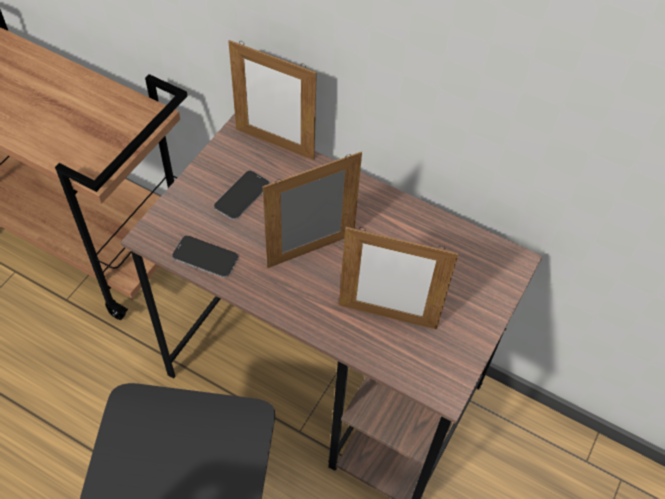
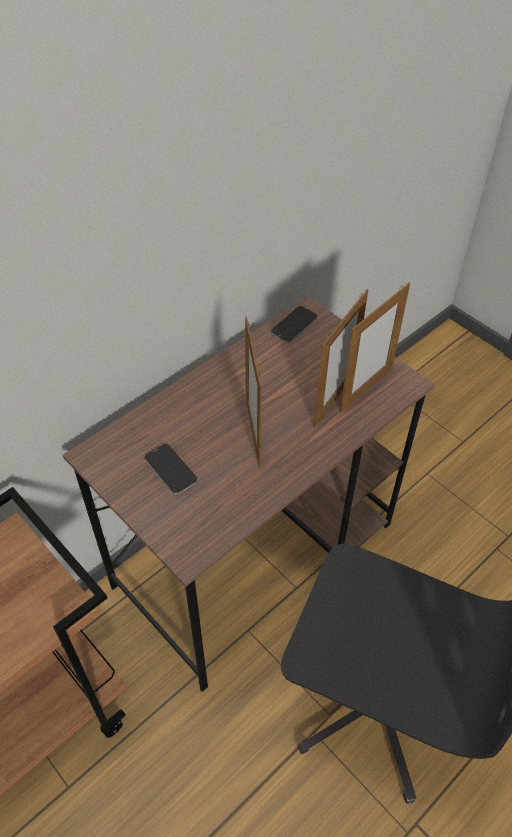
camera: 70 degrees left, 5 degrees down
(205, 257) = (231, 513): phone -> phone (294, 325)
(275, 144) = (119, 430): picture frame -> picture frame (366, 388)

